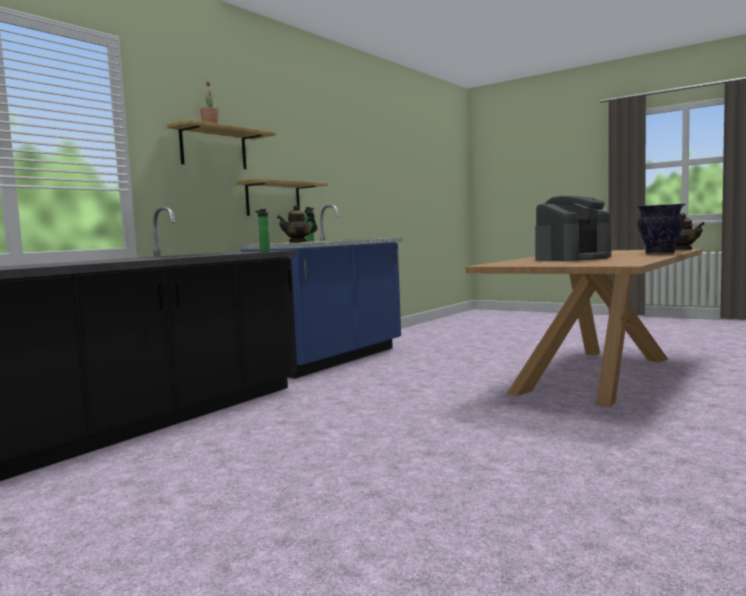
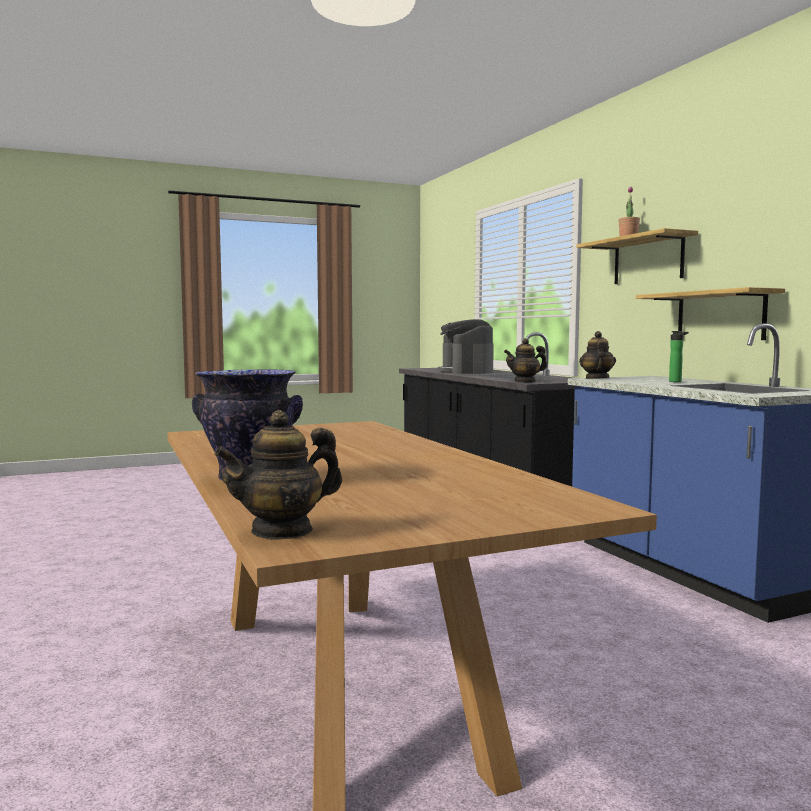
camera: 120 degrees right, 0 degrees up
(264, 251) = (525, 381): bottle -> teapot
(573, 258) = (338, 447): coffee machine -> coffee machine (466, 371)

